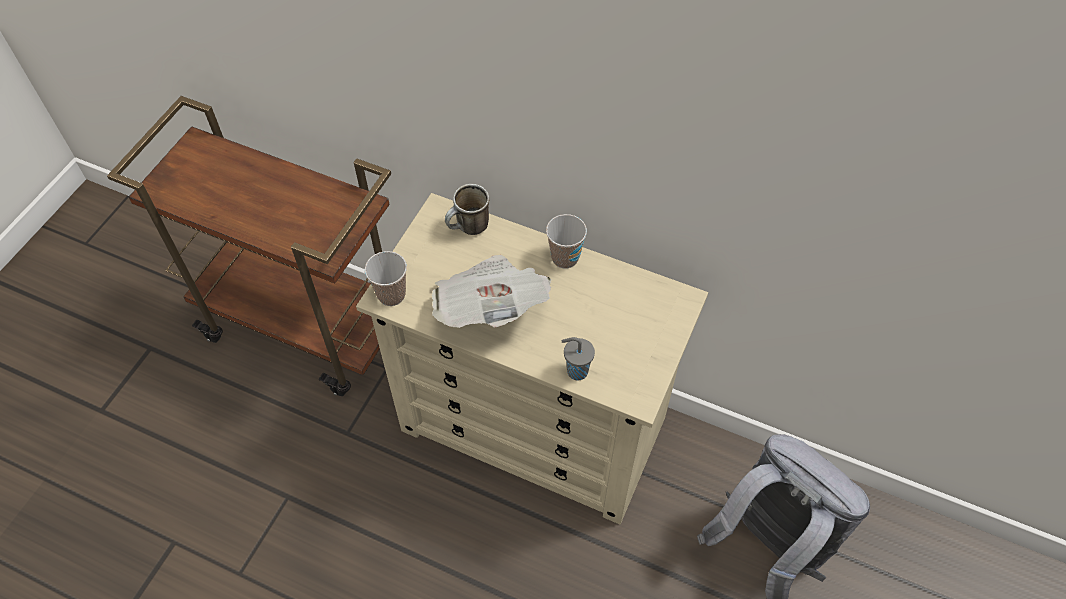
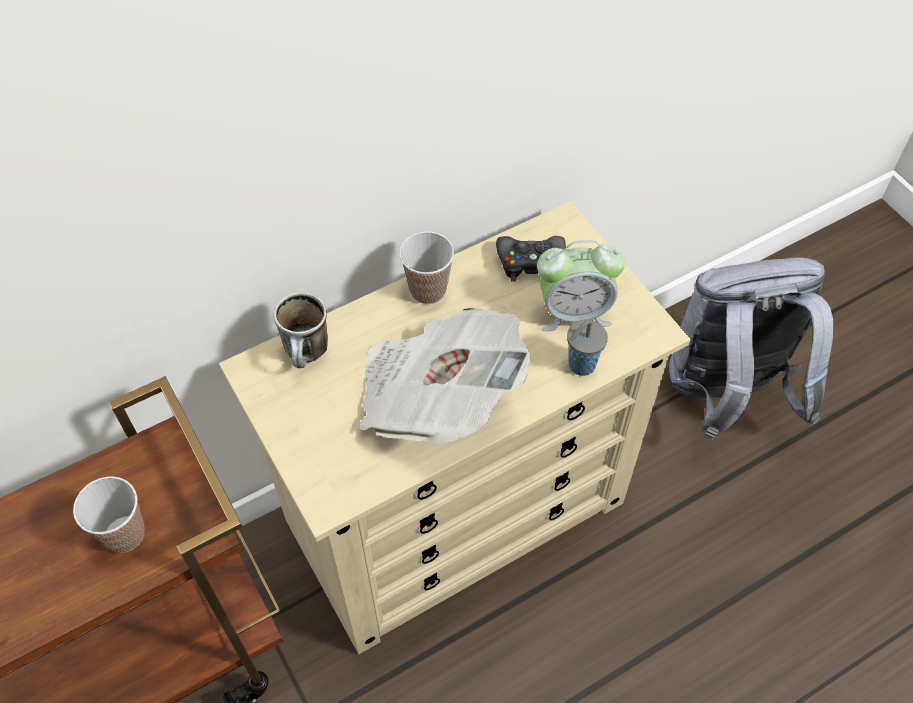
camera: 55 degrees left, 0 degrees up
(391, 295) = (332, 488): cup -> cup (124, 534)
(615, 344) = (574, 312): none -> alarm clock
(634, 299) = (530, 262): none -> black game controller

